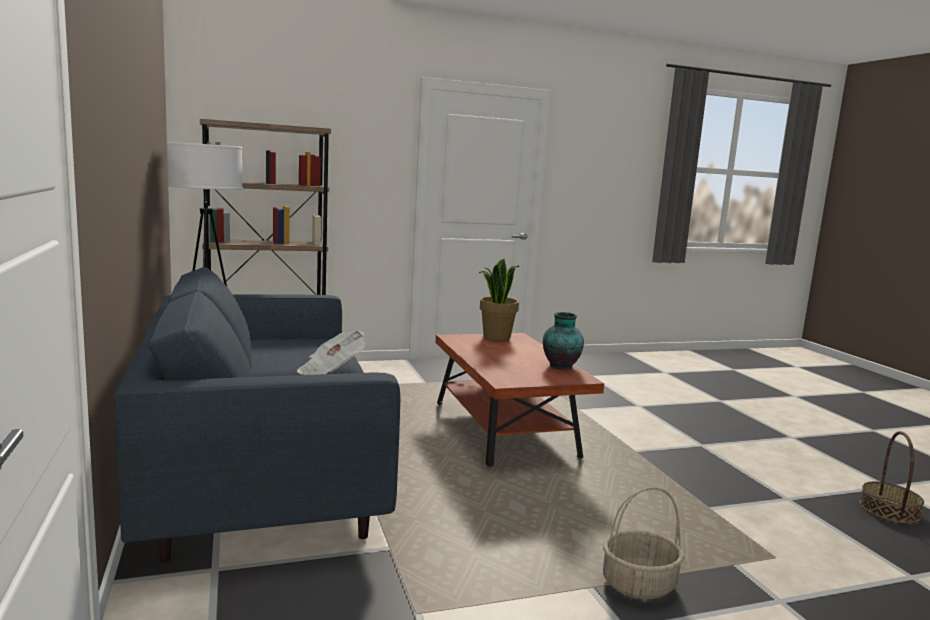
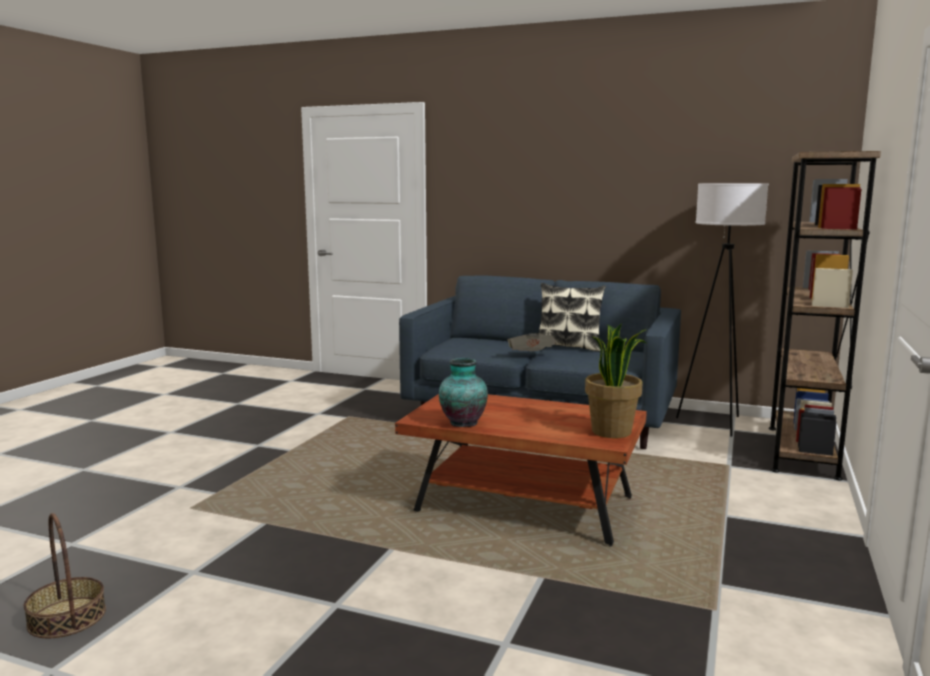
camera: 130 degrees right, 0 degrees up
(257, 364) = (568, 347): none -> pillow
(638, 584) = (269, 460): basket -> none

